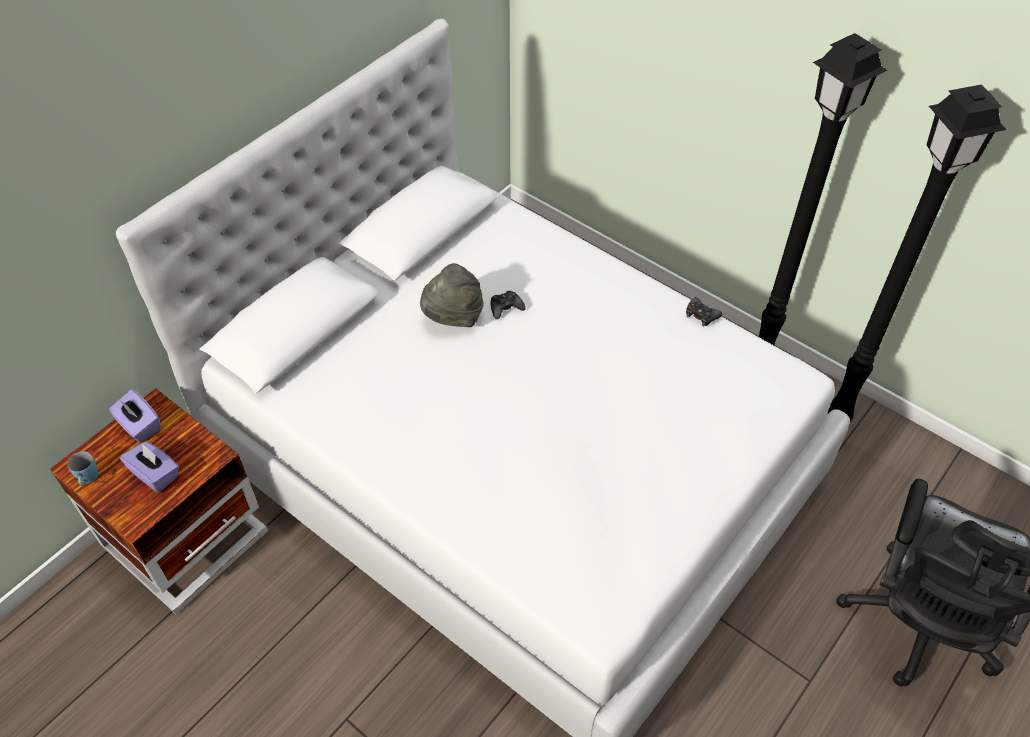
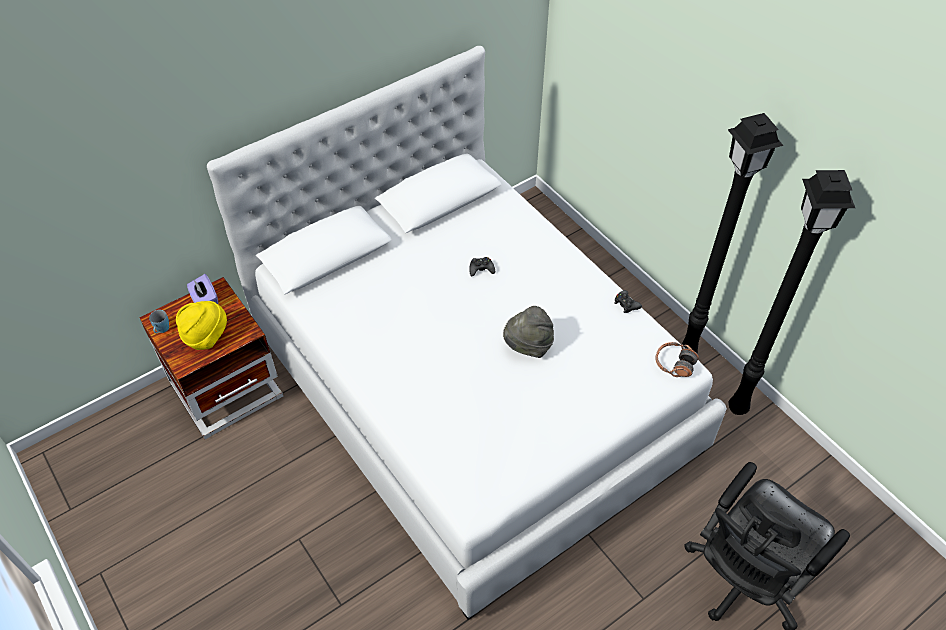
camera: 15 degrees right, 0 degrees up
(156, 474) = (206, 336): purple tissue box -> yellow hat
(453, 317) = (440, 269): grey hat -> grey hat (528, 346)
(786, 377) = (674, 364): none -> headphones

